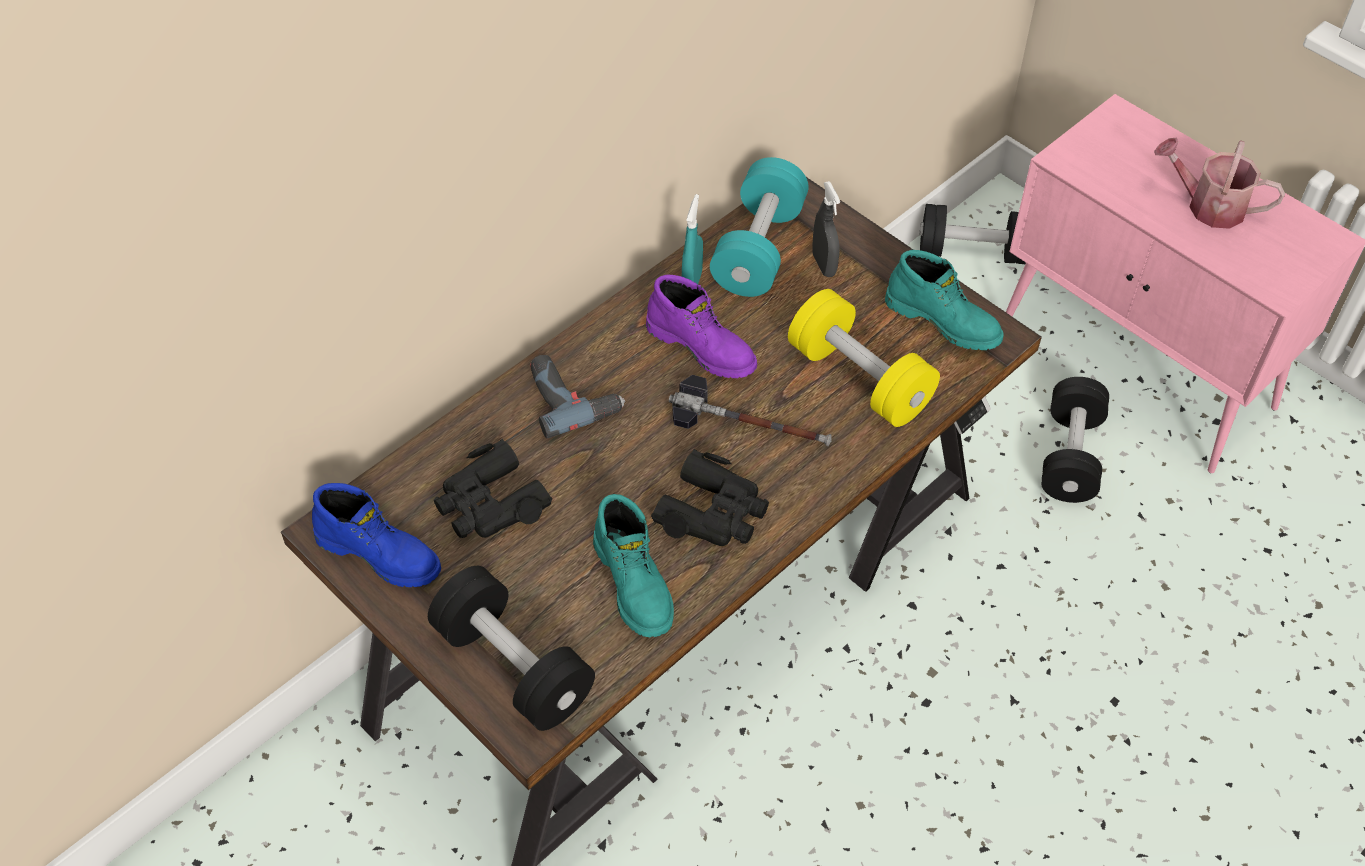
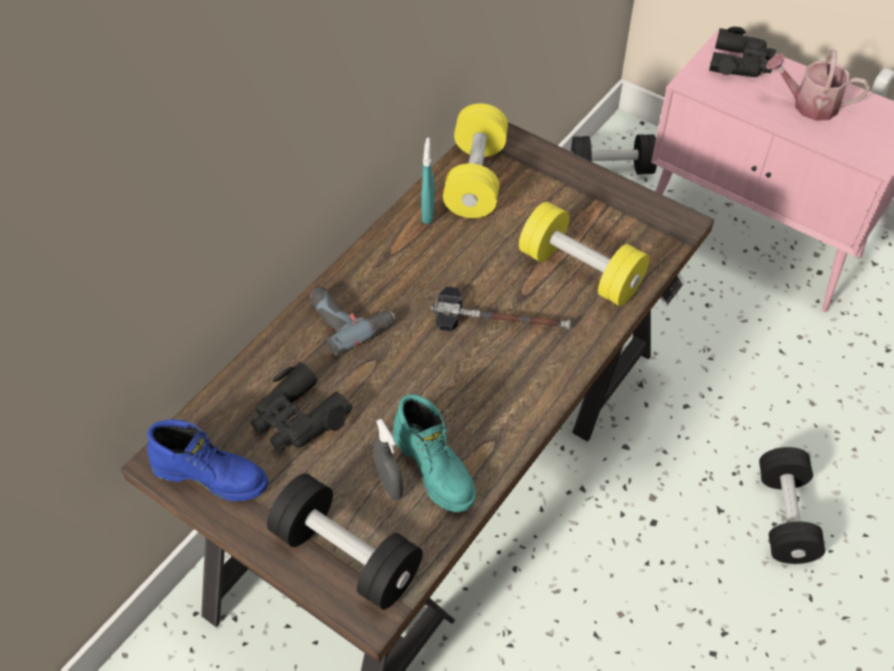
camera: 10 degrees left, 0 degrees up
(702, 347) = (448, 263): purple boot -> none
(713, 512) = (487, 397): black binoculars -> black binoculars (740, 63)
(758, 249) = (475, 179): turquoise dumbbell -> yellow dumbbell
(824, 265) = (530, 185): grey spray bottle -> grey spray bottle (389, 485)
(944, 320) = (635, 217): turquoise boot -> none
(1070, 455) = (718, 313): black dumbbell -> black dumbbell (784, 516)

